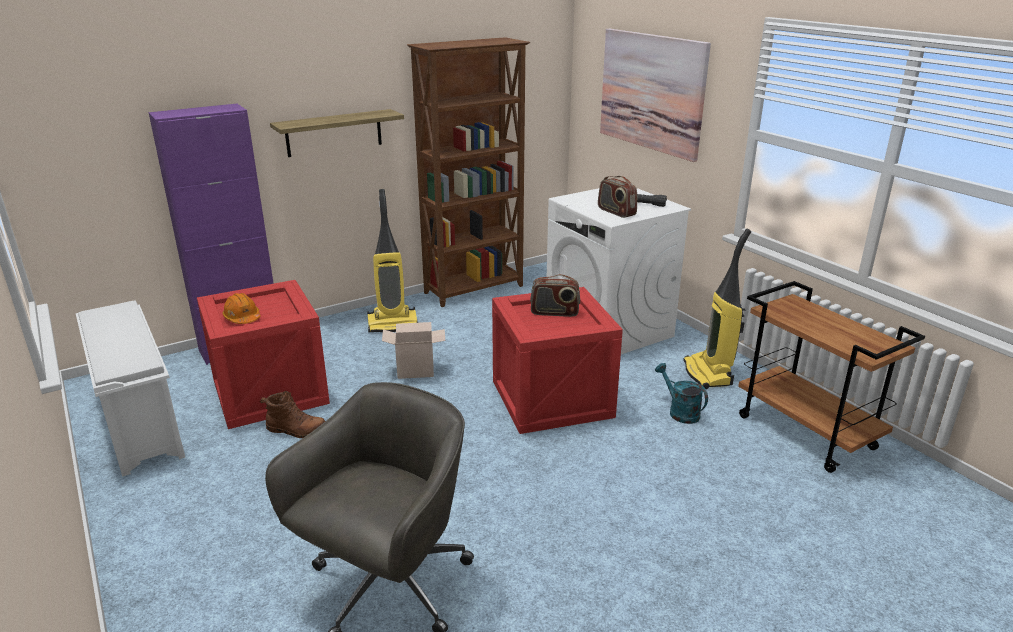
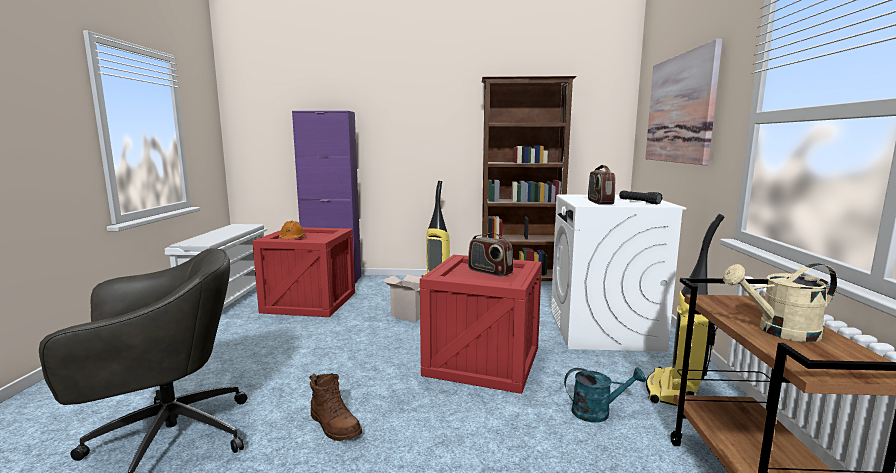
camera: 35 degrees right, 15 degrees down
(296, 430) = (289, 325): brown boot -> brown boot (334, 425)
(334, 133) = (421, 141): shelf -> none
(679, 412) = (598, 412): turquoise watering can -> turquoise watering can turned 90 degrees clockwise
(830, 329) = (779, 332): none -> beige watering can

